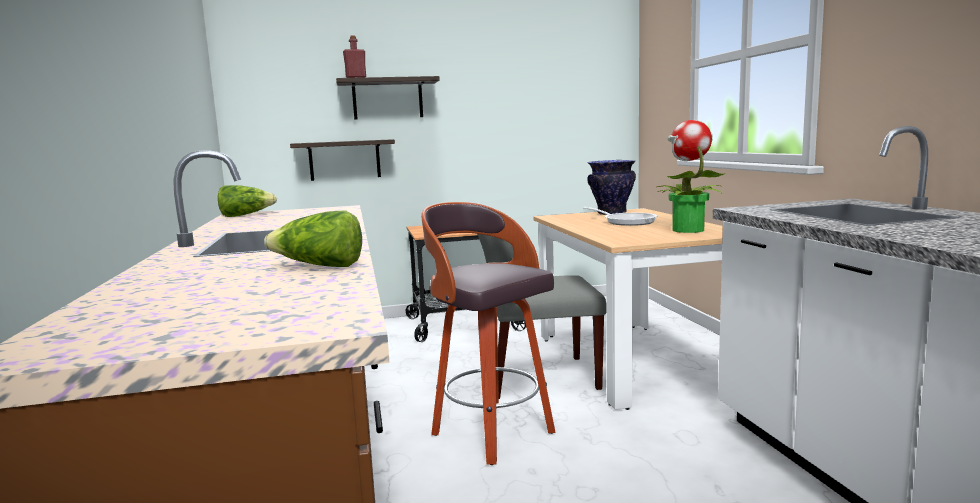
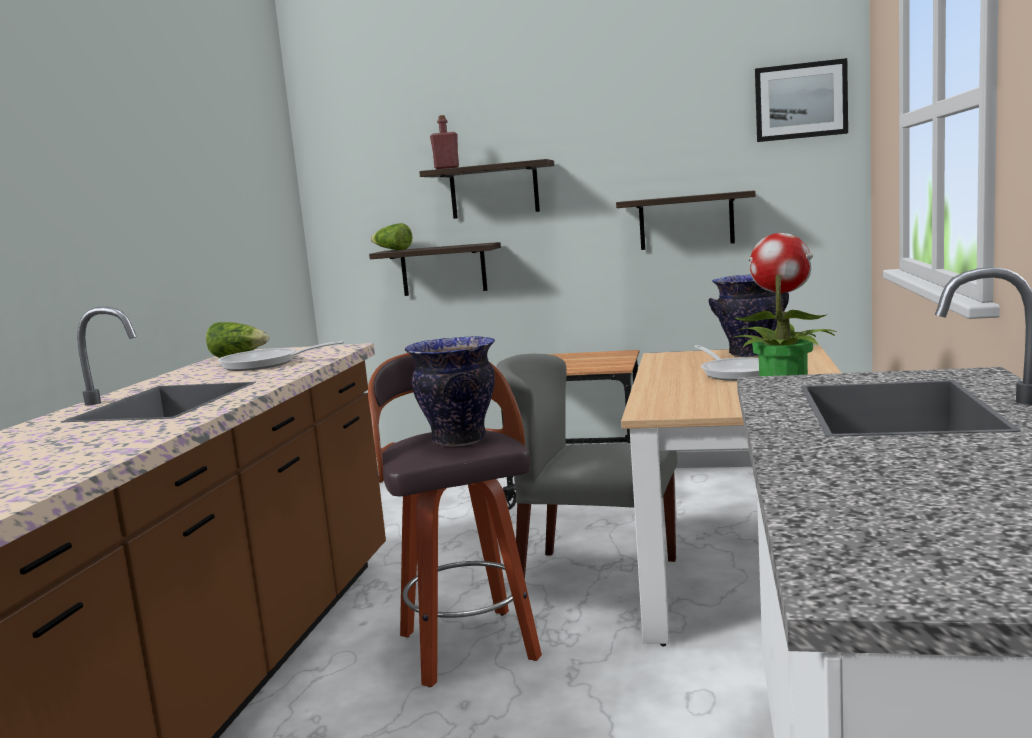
camera: 25 degrees right, 0 degrees up
(296, 218) = (266, 364): none -> frying pan
(319, 267) = (99, 451): lettuce -> lettuce (392, 250)
(496, 268) = (458, 440): none -> vase
(527, 129) = (686, 221): none -> shelf
(600, 52) = (800, 101): none -> picture

